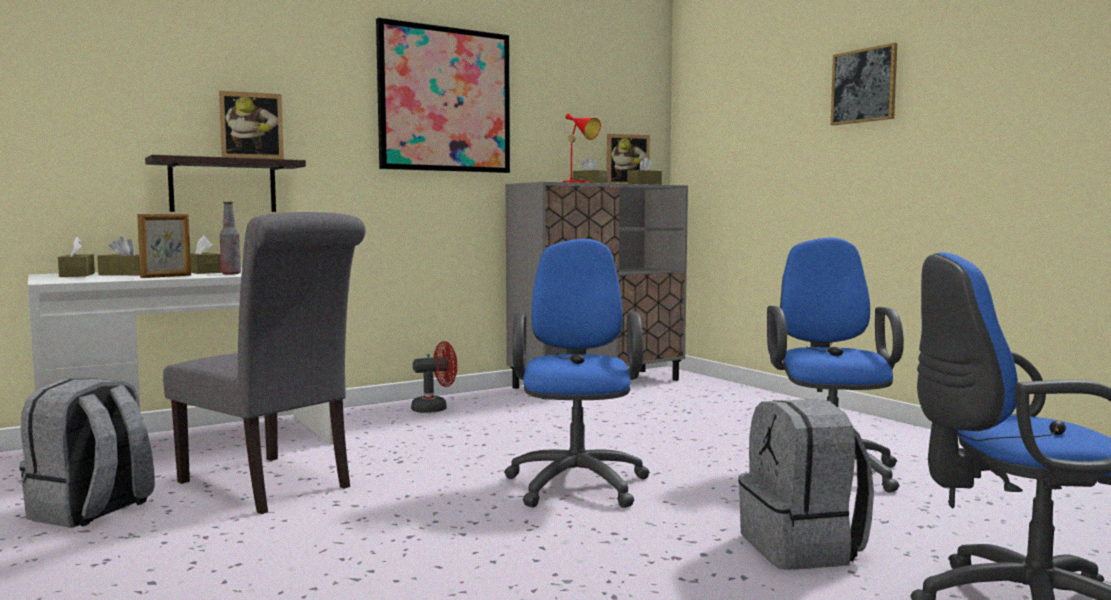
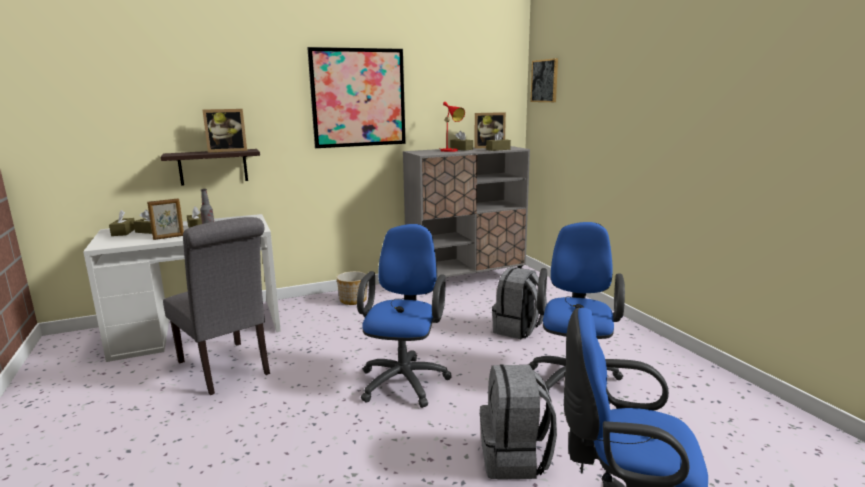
camera: 10 degrees right, 10 degrees up
(92, 511) = (123, 384): grey backpack -> grey backpack (518, 330)
(435, 408) = (353, 300): red fan -> planter
(864, 86) = (645, 92): picture -> picture (544, 81)

